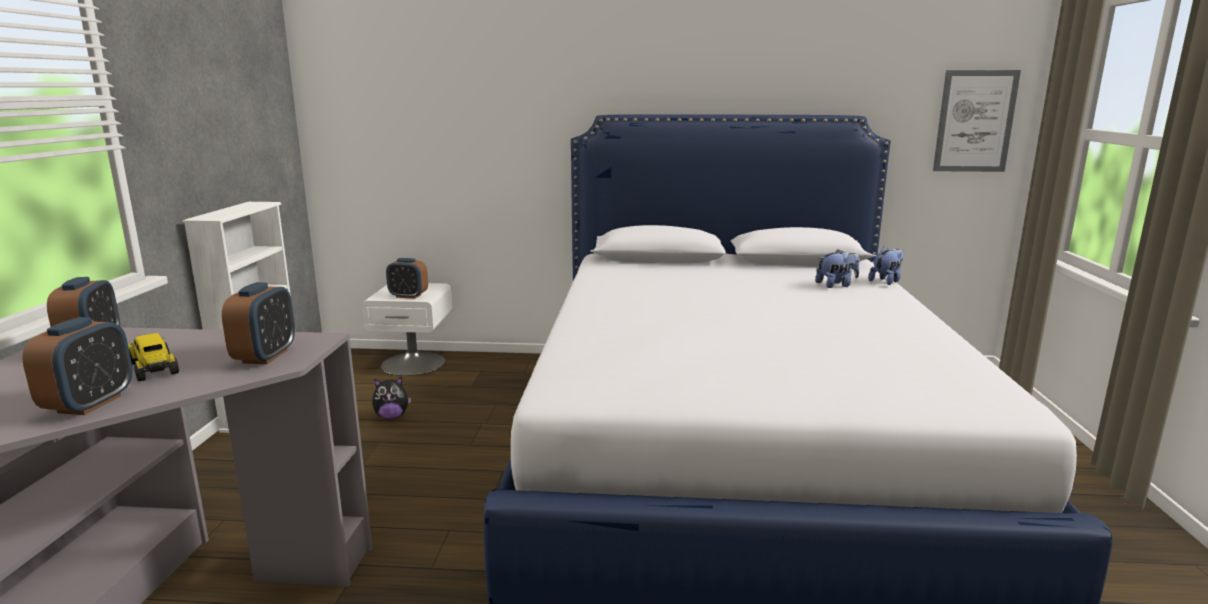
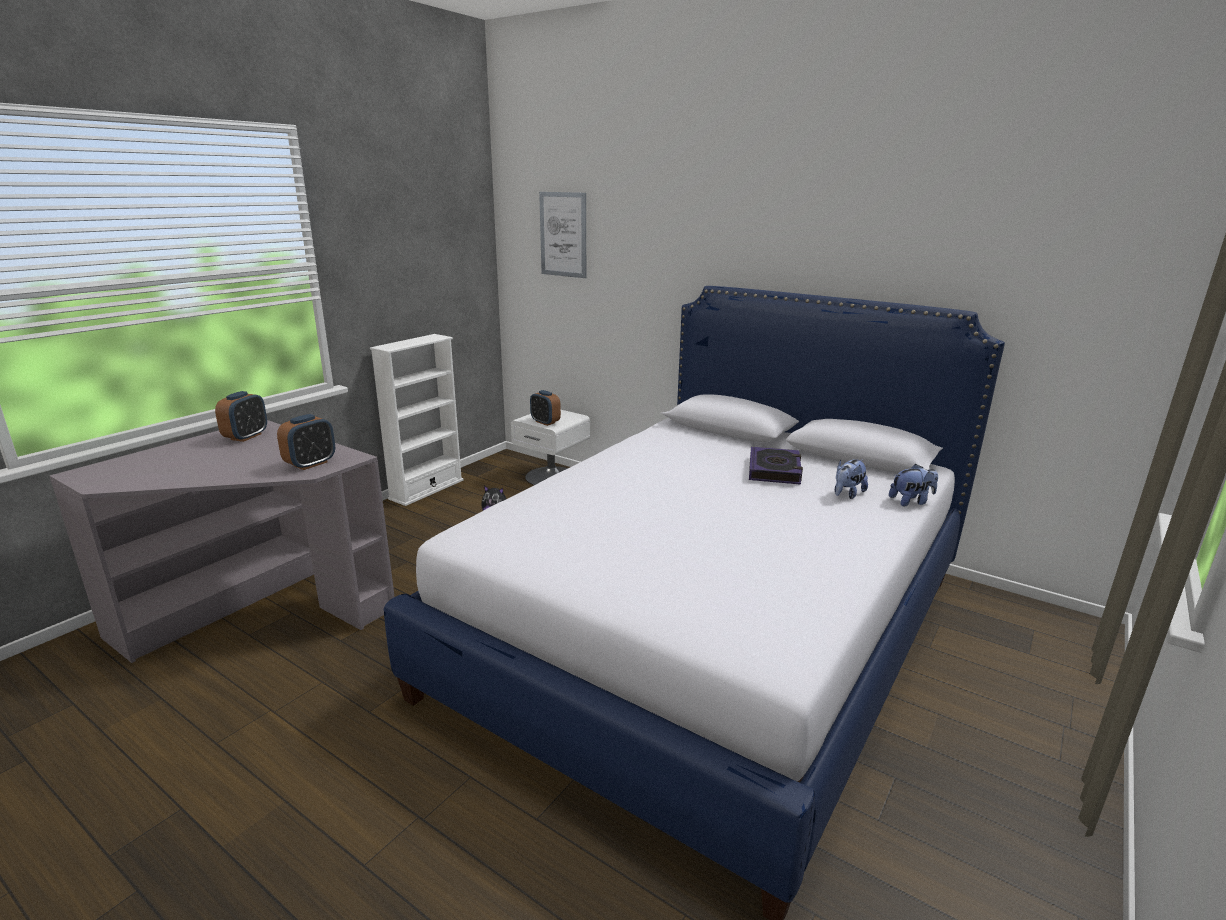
camera: 30 degrees right, 5 degrees up
(90, 404) = (197, 475): alarm clock -> none
(154, 369) = (252, 459): toy truck -> none
(753, 280) = (774, 470): none -> book
(836, 285) = (847, 494): plush toy -> plush toy turned 120 degrees clockwise
(975, 121) = (1133, 331): picture -> picture (563, 234)

